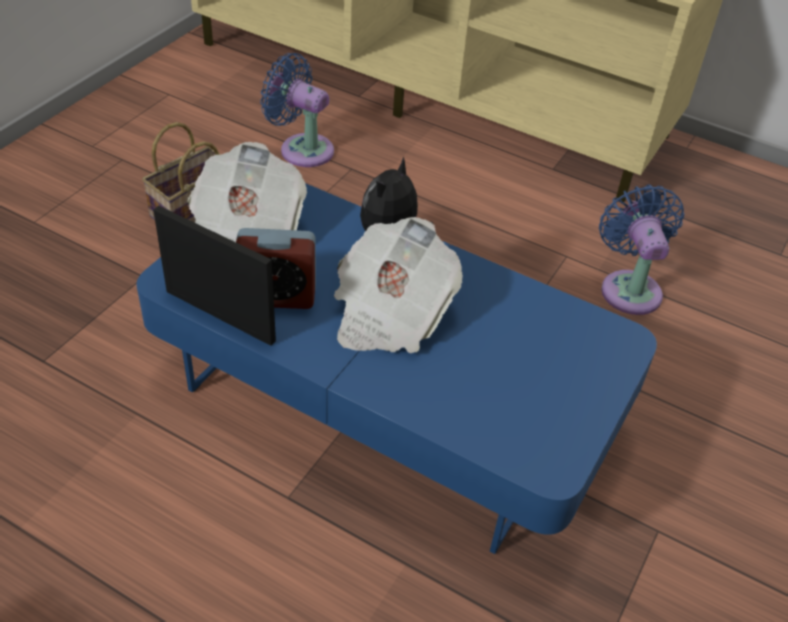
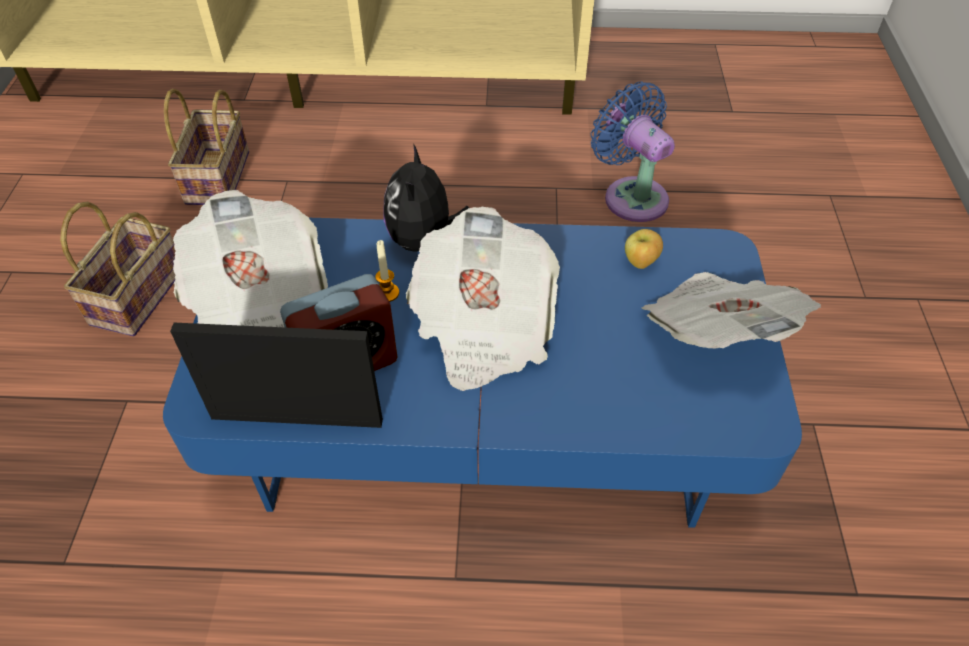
camera: 25 degrees left, 5 degrees up
(302, 149) = (219, 179): blue fan -> basket
(338, 262) = (387, 293): none -> candle
(547, 319) = (640, 262): none -> apple
(568, 393) = (716, 333): none -> newspaper

